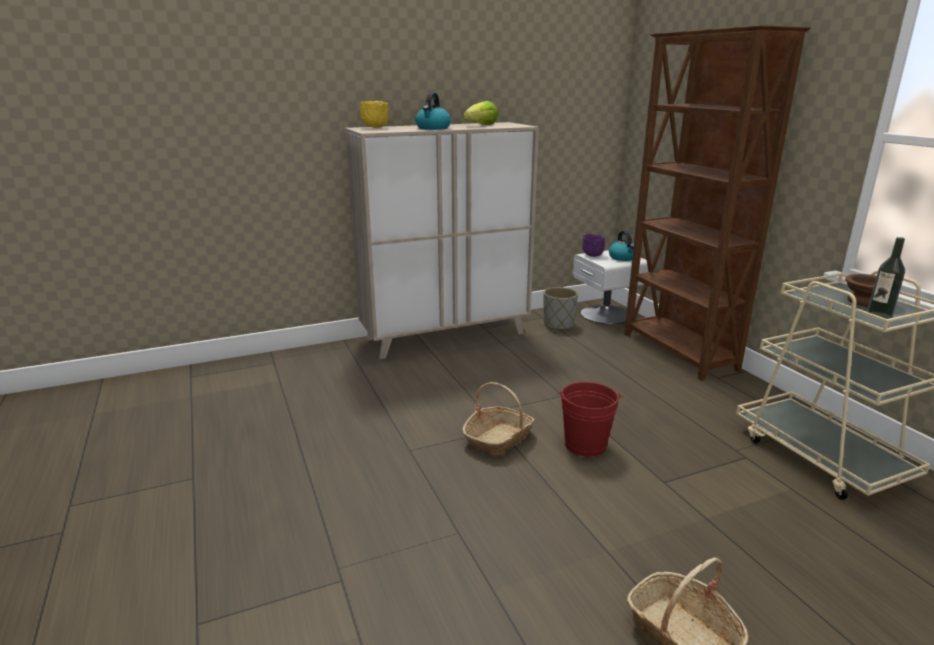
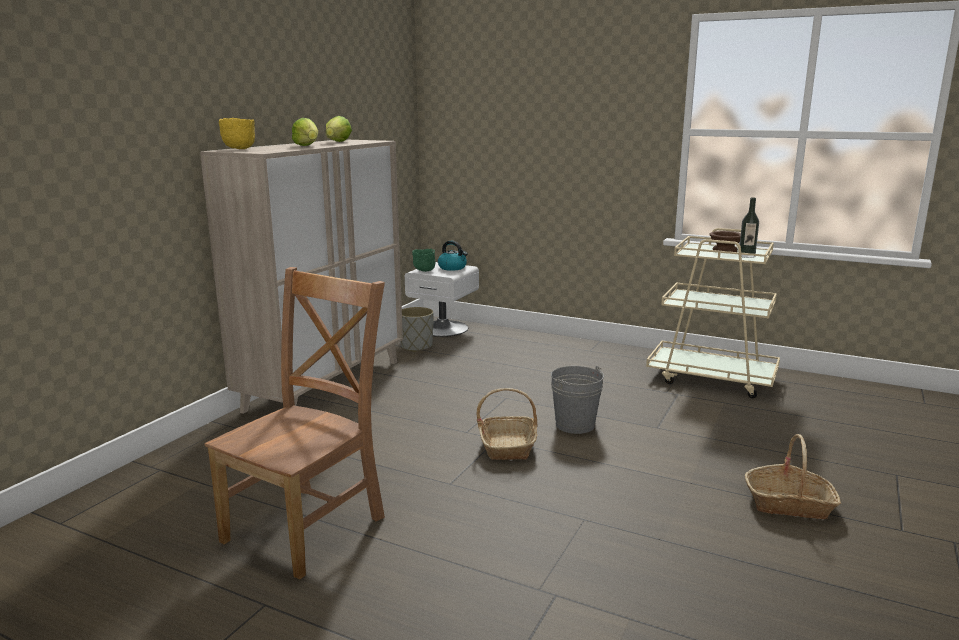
camera: 40 degrees left, 5 degrees down
(286, 438) = (309, 526): none -> brown chair
(433, 128) = (307, 146): kettle -> lettuce
(585, 444) = (575, 425): red bucket -> grey bucket
(593, 255) = (424, 270): purple bowl -> green bowl
(678, 352) = (539, 341): brown bookcase -> none

